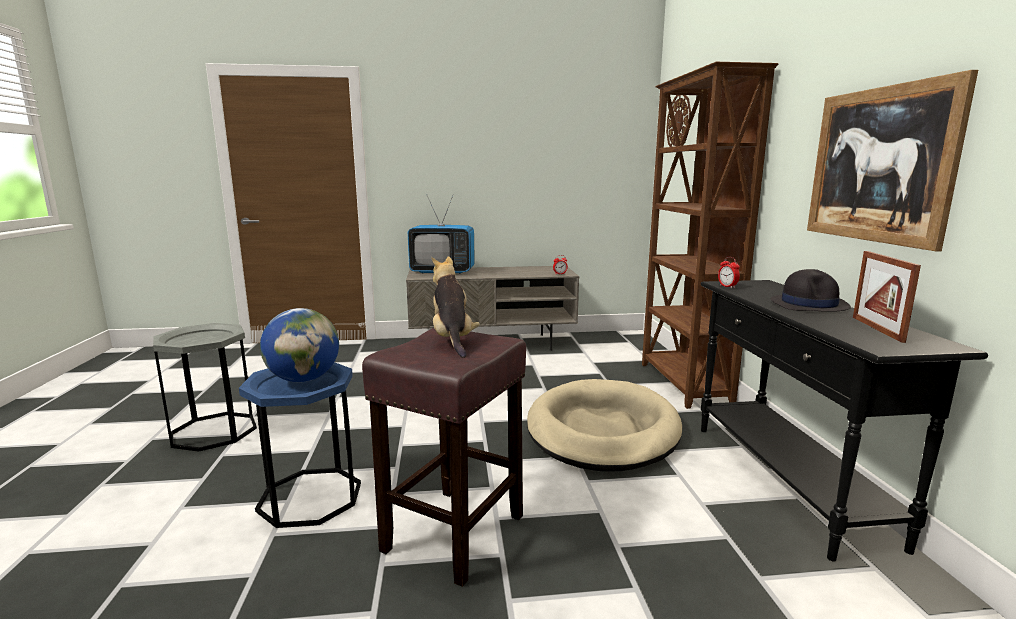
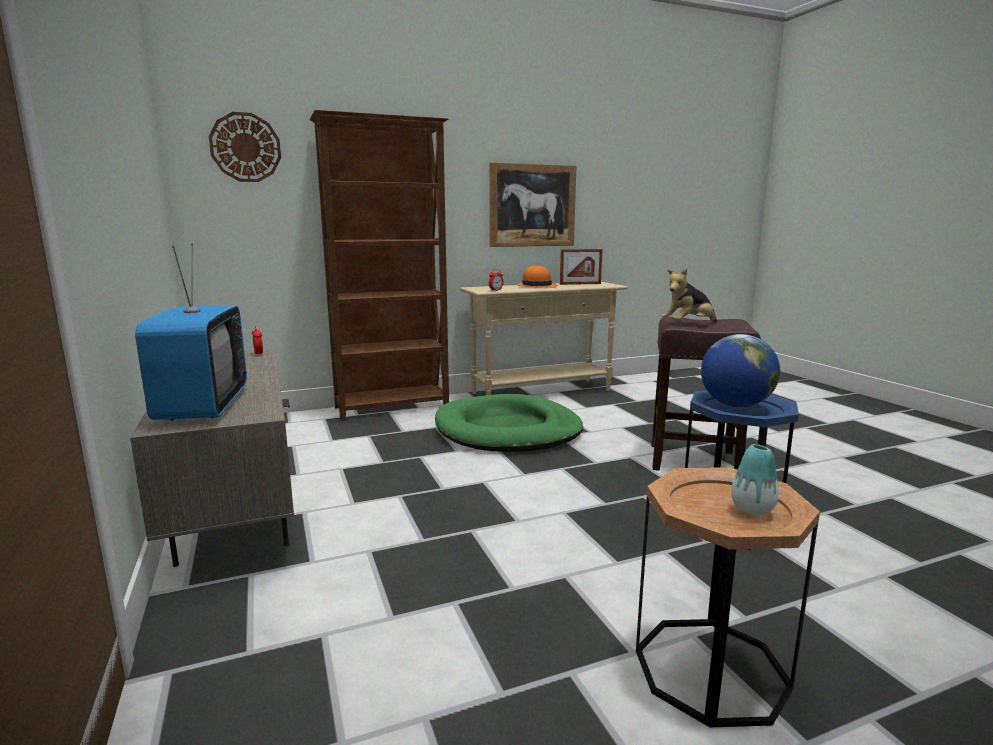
camera: 105 degrees left, 0 degrees up
(187, 339) = (752, 508): none -> vase
(214, 431) = (711, 669): grey side table -> brown side table
(602, 430) = (508, 430): beige dog bed -> green dog bed
(786, 481) = (542, 392): black console table -> beige console table
(809, 304) = (536, 286): black hat -> orange hat

